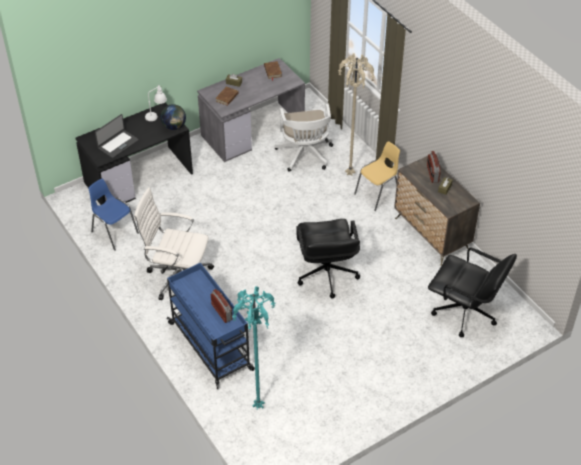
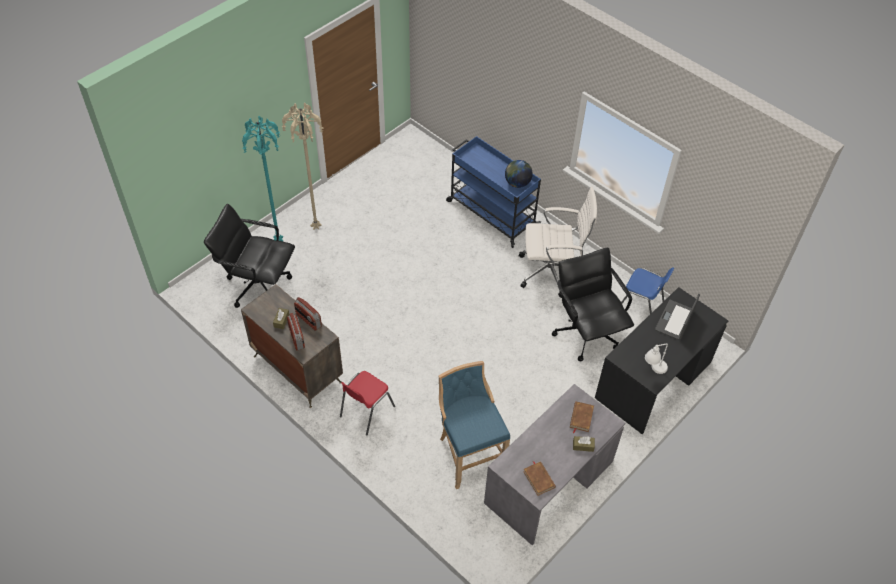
camera: 165 degrees right, 5 degrees up
(174, 126) = (624, 357): globe -> globe (517, 183)
(222, 312) = (480, 168): radio -> radio (308, 320)
(257, 407) = (434, 174): turquoise floor lamp -> turquoise floor lamp (279, 241)
(305, 156) = (469, 453): white office chair -> blue stool
(326, 275) = (404, 299): black office chair -> black office chair (586, 333)
(350, 173) = (405, 437): beige floor lamp -> beige floor lamp (315, 228)
(378, 194) = (366, 411): yellow chair -> red chair

